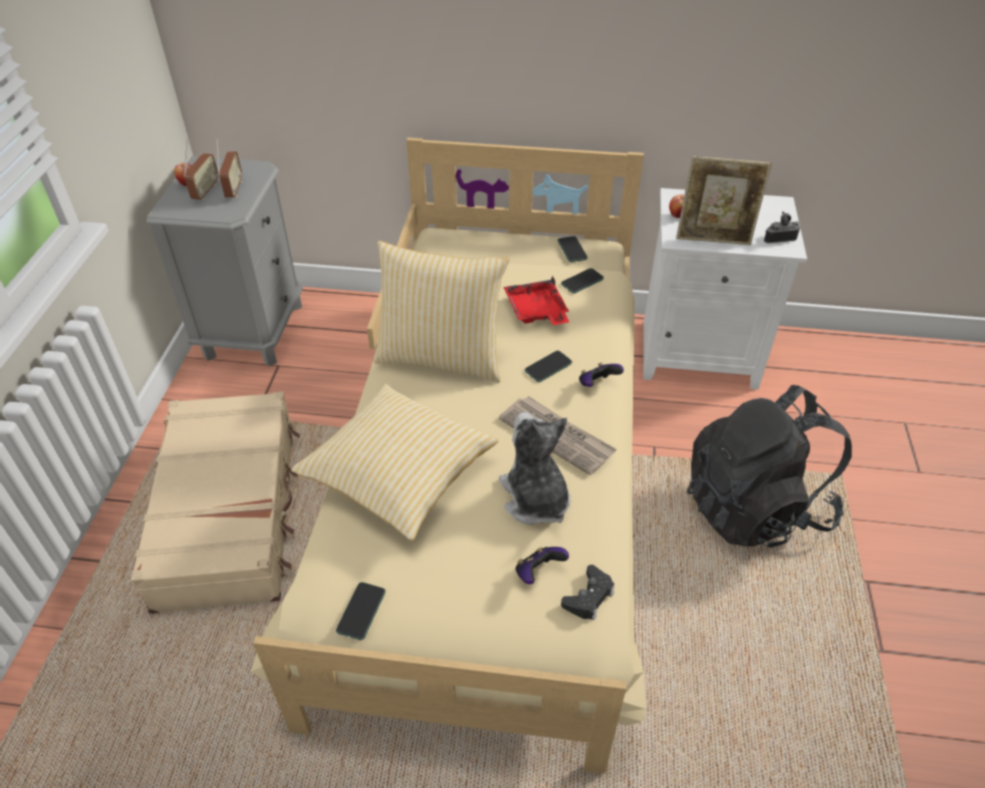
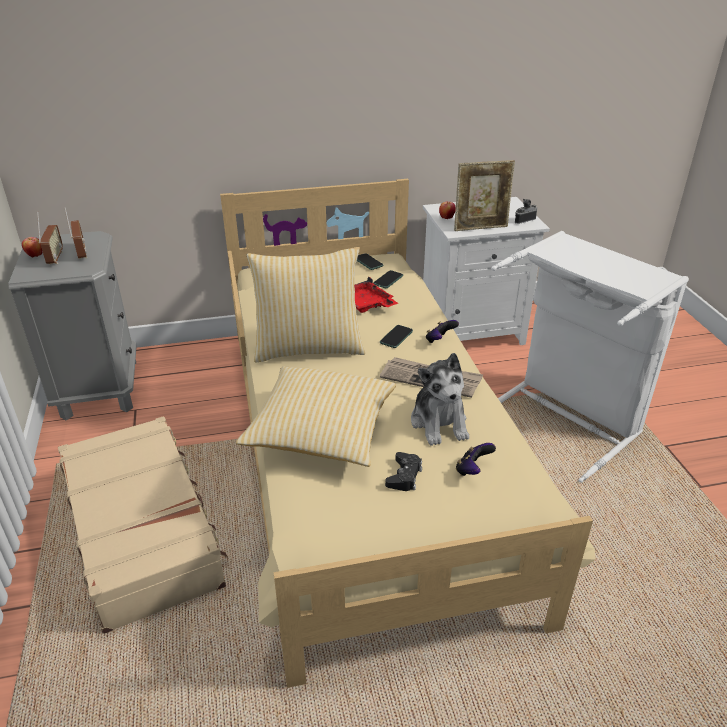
camera: 20 degrees left, 10 degrees down
(361, 611) = (347, 535): phone -> none
(535, 498) = (439, 422): plush toy -> plush toy turned 150 degrees counterclockwise
(589, 597) = (520, 476): black game controller -> black game controller (404, 476)
(755, 507) = (566, 418): black backpack -> white laundry basket

